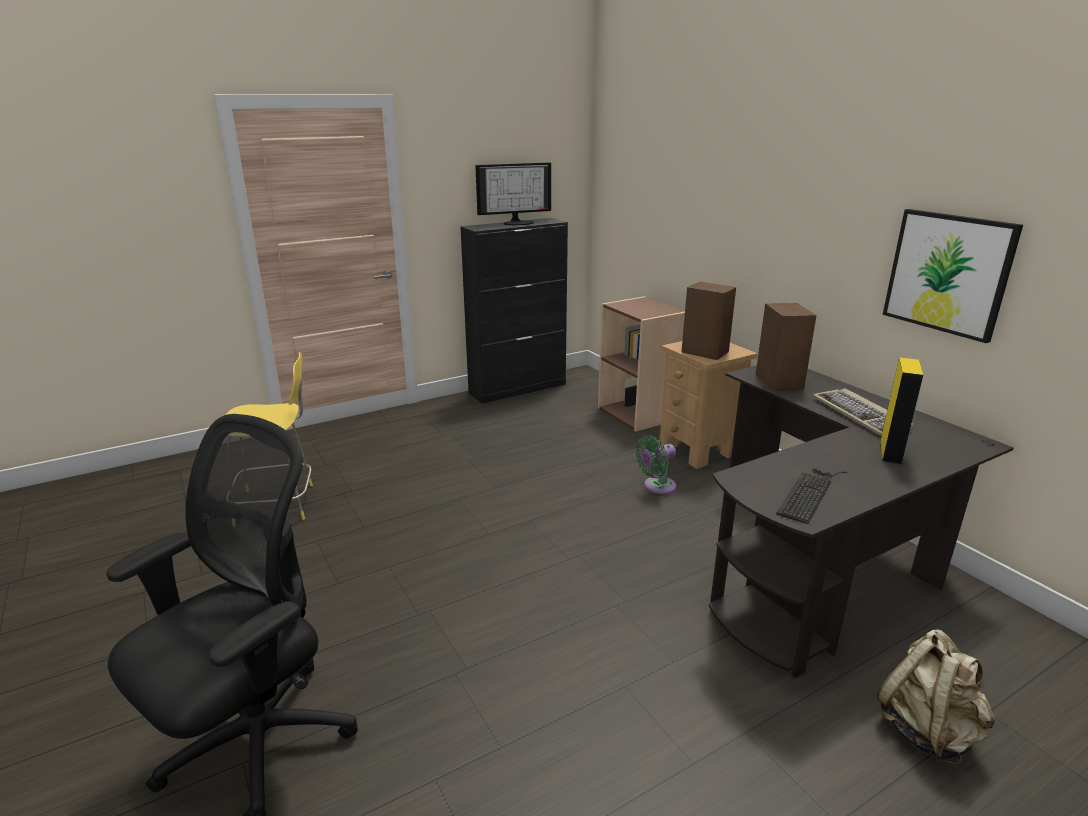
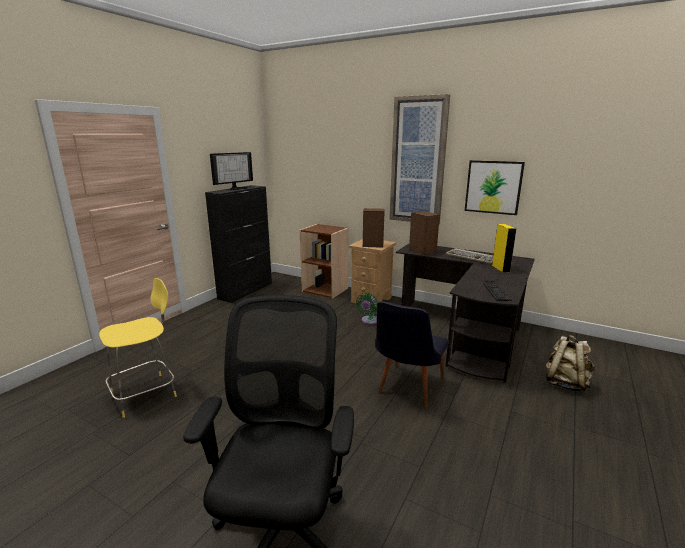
camera: 30 degrees left, 5 degrees down
(603, 621) = (407, 389): none -> black chair
(812, 201) = (418, 161): none -> picture

